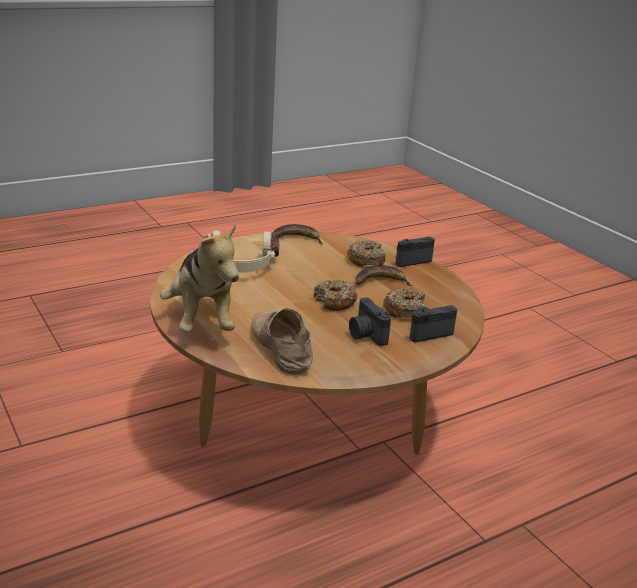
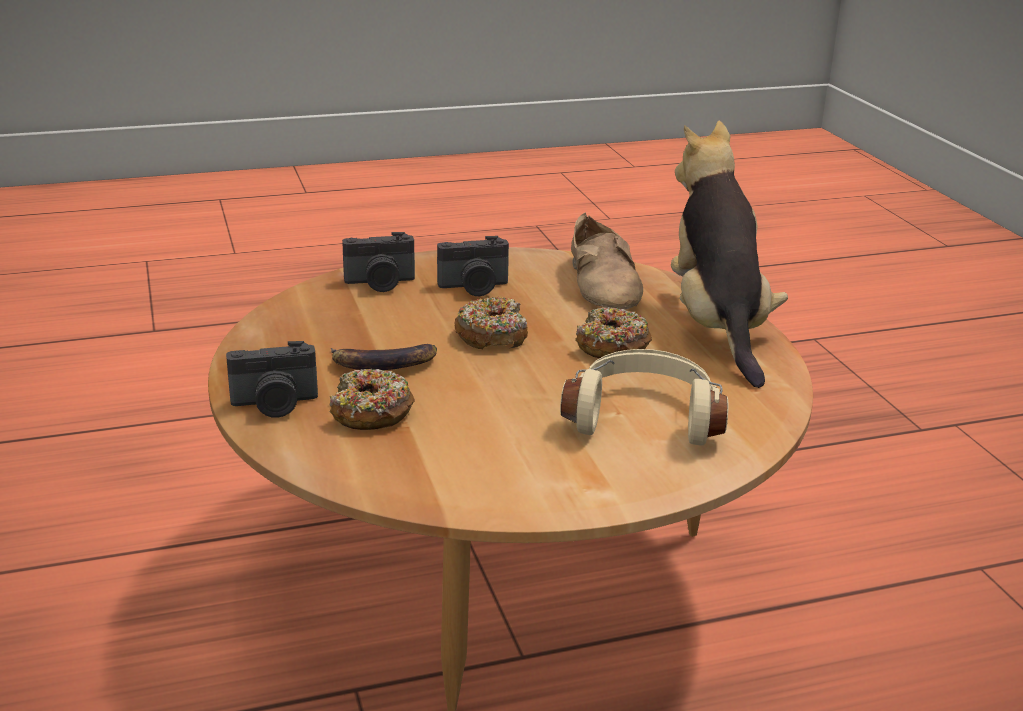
camera: 165 degrees left, 0 degrees up
(295, 239) = (499, 485): banana -> none
(366, 335) = (474, 287): camera -> camera turned 90 degrees clockwise
(404, 310) = (385, 313): donut -> donut (612, 346)

